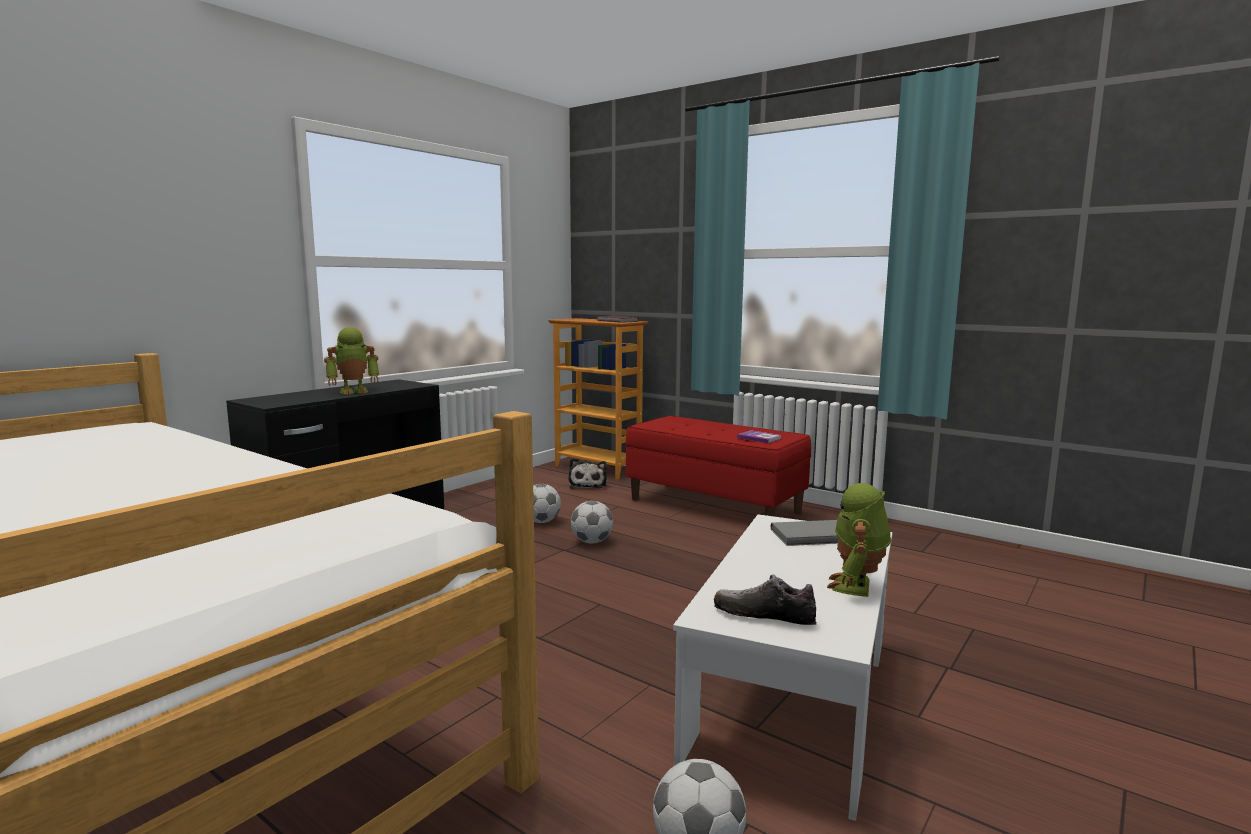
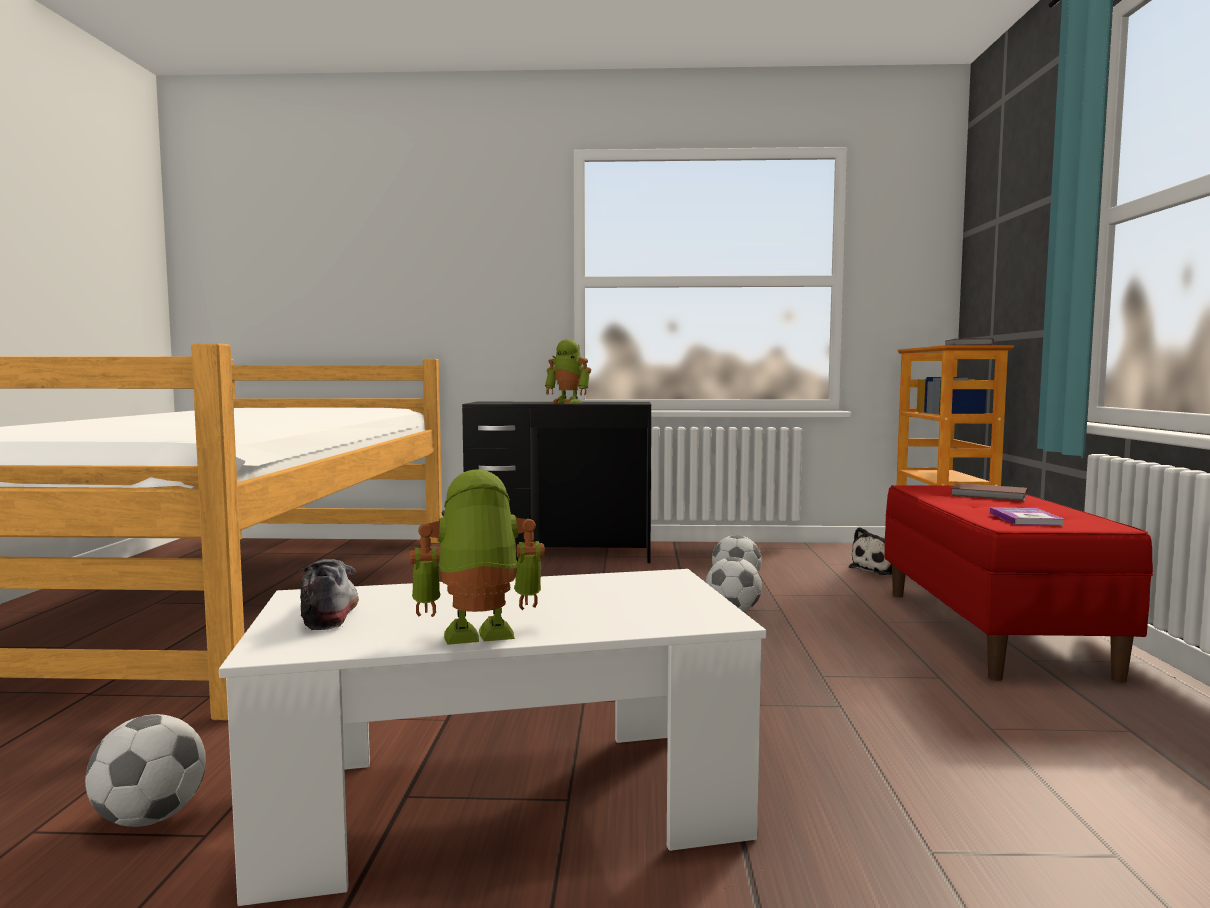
camera: 55 degrees right, 5 degrees down
(693, 424) = (989, 495): none -> brown book
(813, 536) = (647, 597): grey book -> none

